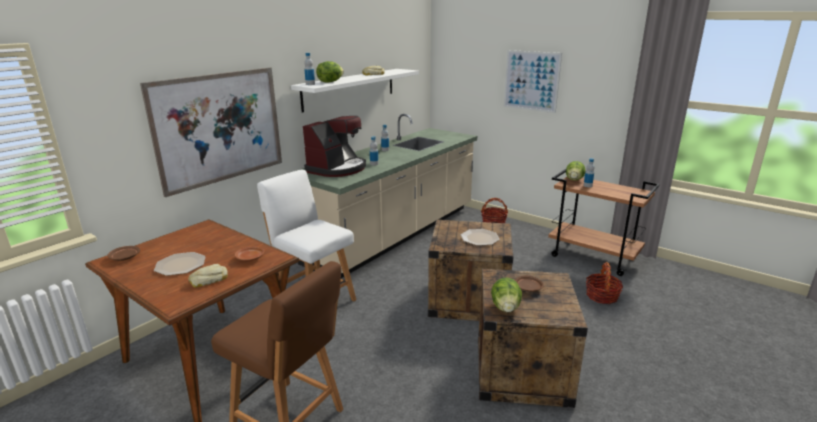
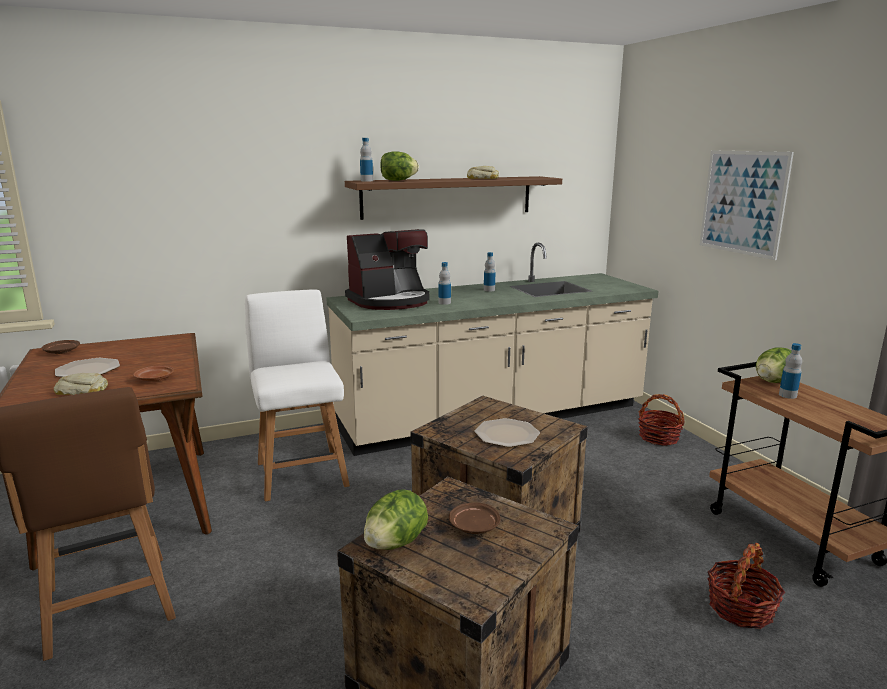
camera: 30 degrees right, 5 degrees down
(220, 128) = (230, 223): picture -> none
(350, 89) = (448, 197): white shelf -> brown shelf

